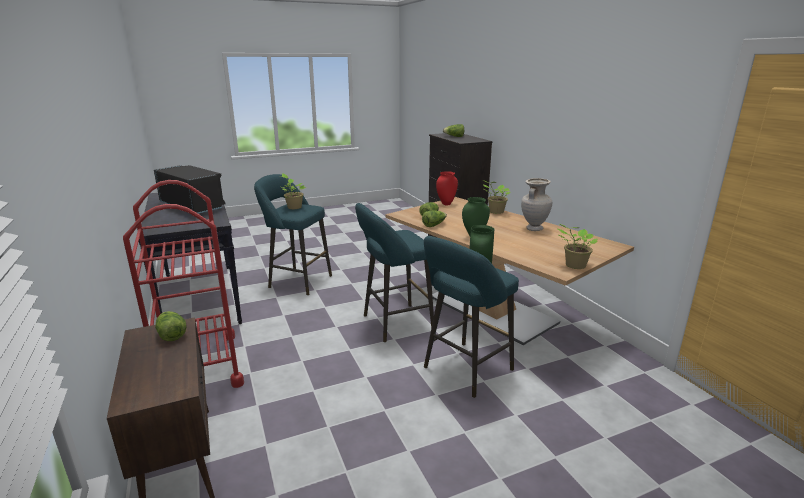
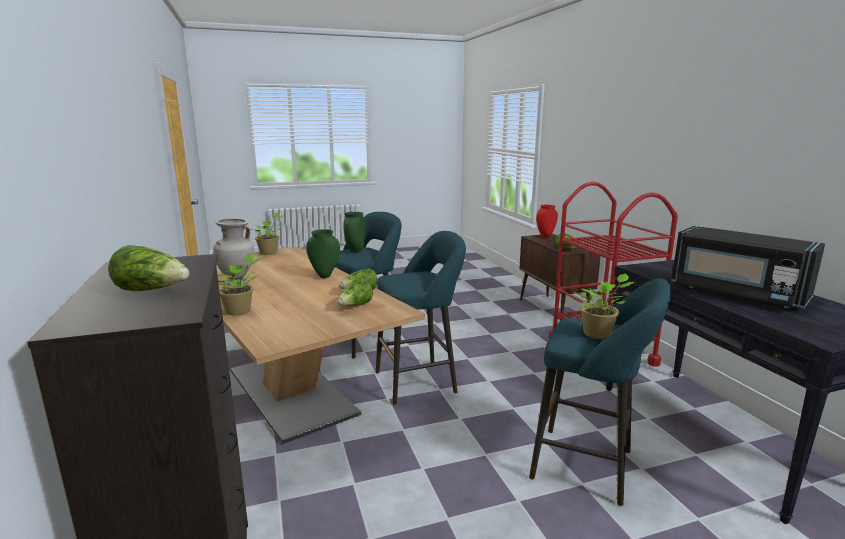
camera: 175 degrees left, 5 degrees down
(446, 204) = (302, 332): red vase -> red vase (545, 236)

